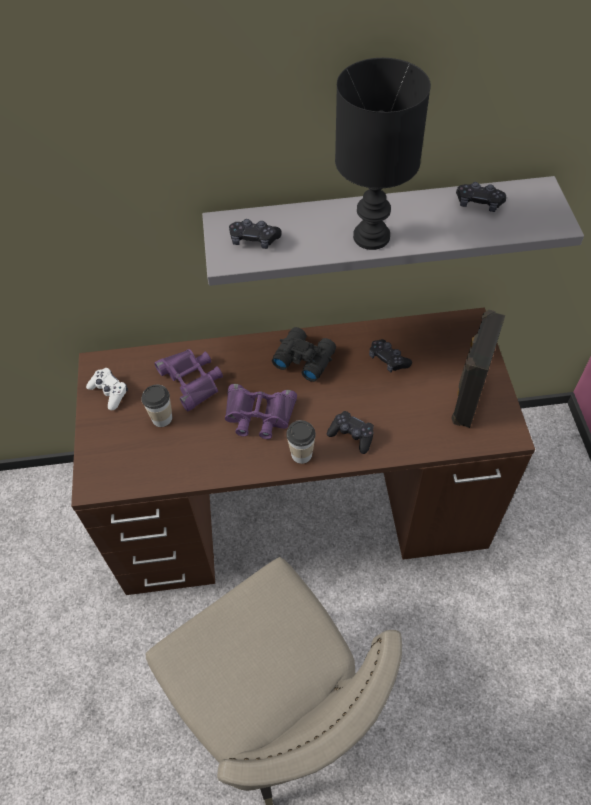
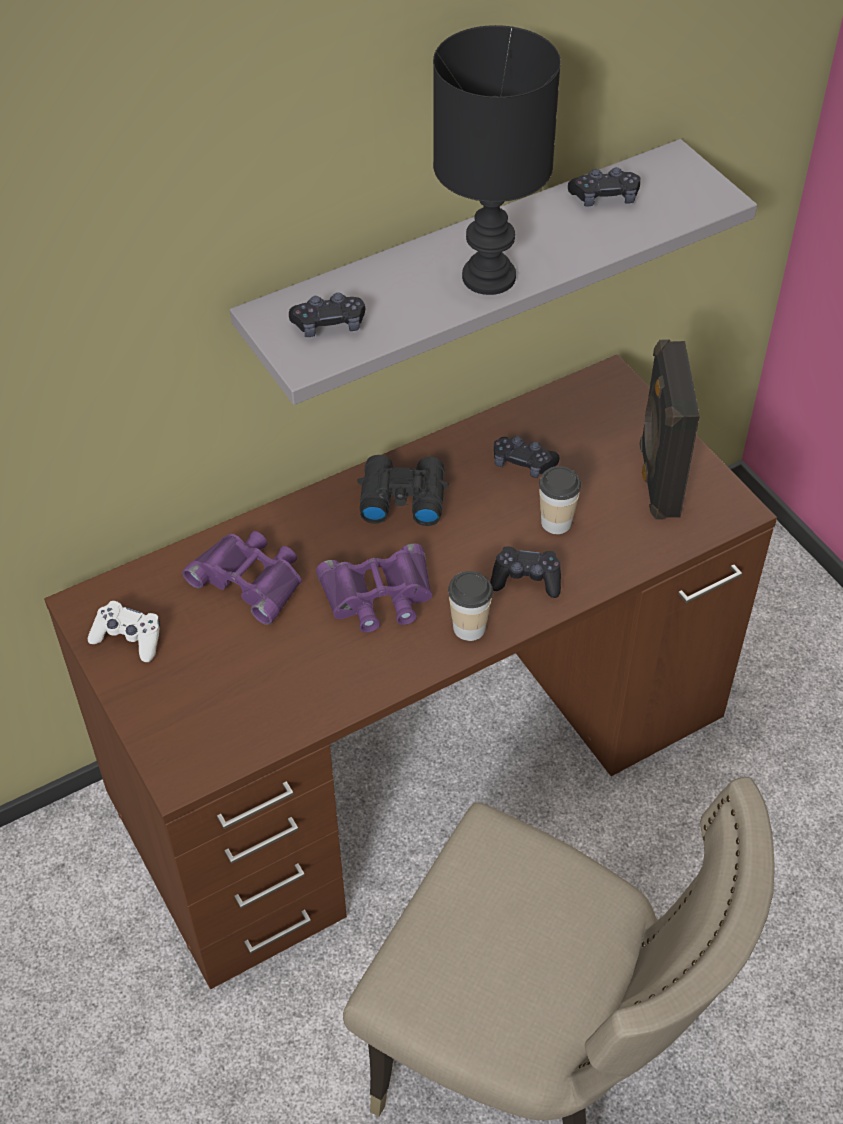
camera: 25 degrees left, 5 degrees down
(162, 418) = (234, 647): cup -> cup (556, 522)

